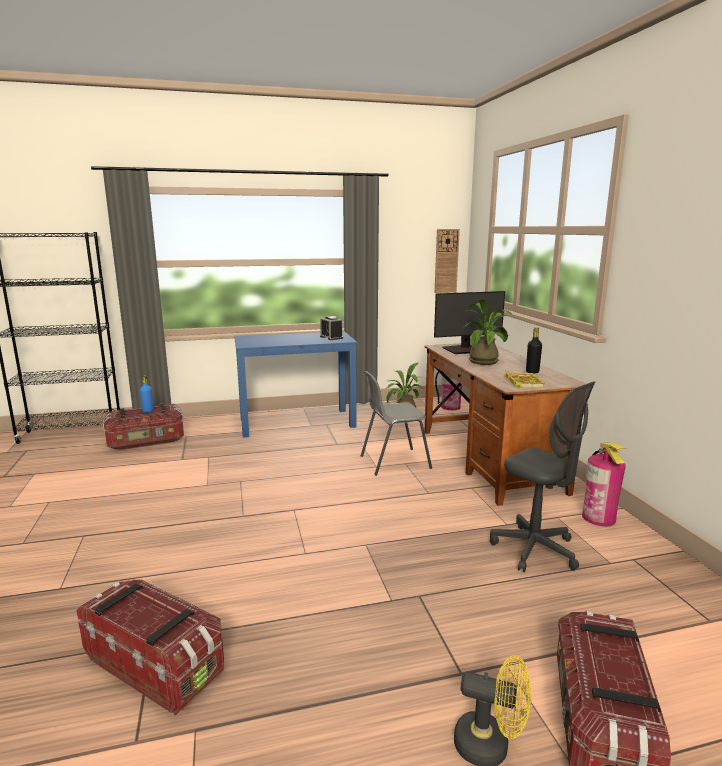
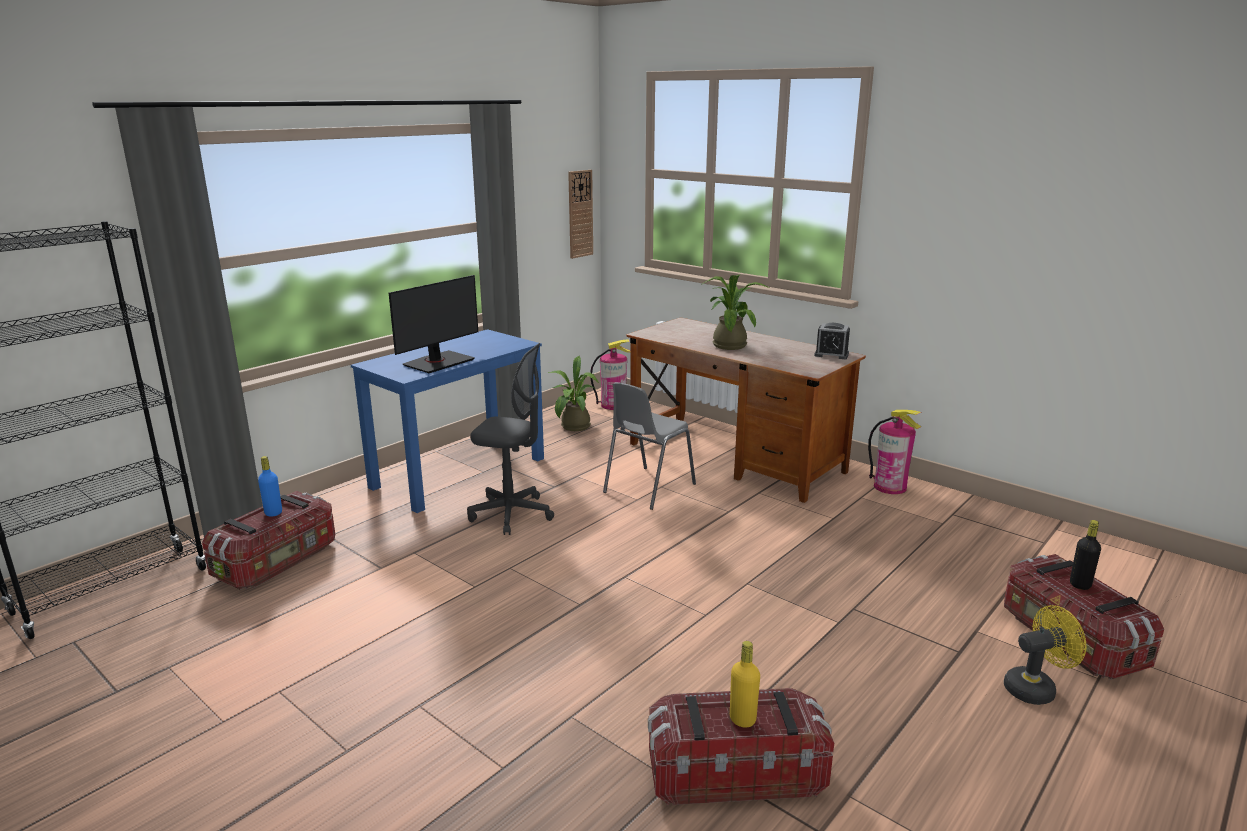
camera: 35 degrees left, 5 degrees up
(145, 617) = (742, 719): none -> yellow bottle
(331, 337) = (495, 342): alarm clock -> alarm clock (831, 354)
(466, 349) = (682, 332): monitor -> monitor (438, 362)
(523, 382) = (810, 364): book -> none
(532, 372) = (794, 349): black bottle -> black bottle (1080, 584)
(535, 549) = (881, 533): grey office chair -> grey office chair (511, 514)

